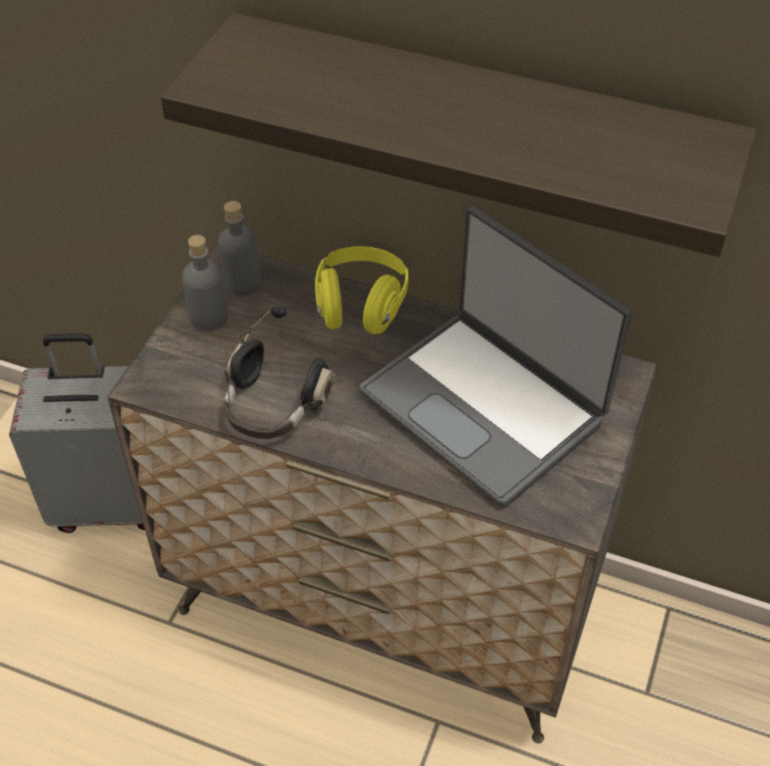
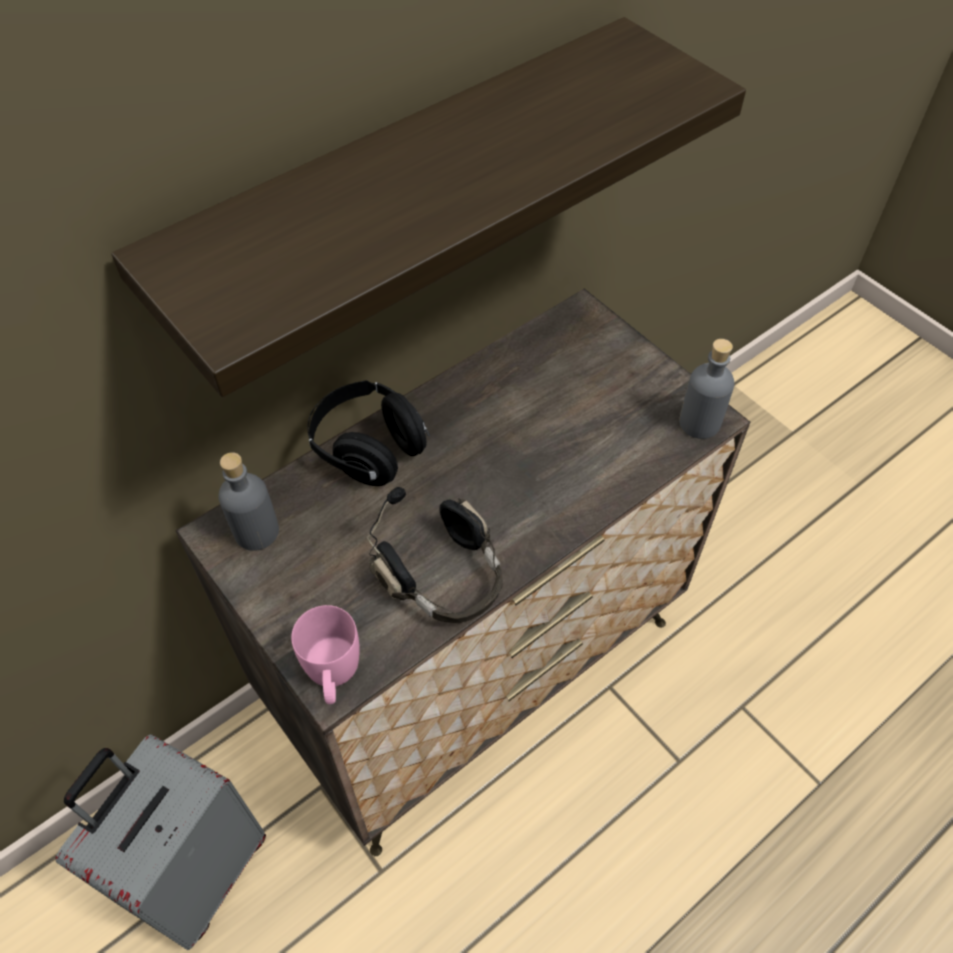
camera: 60 degrees left, 5 degrees up
(153, 380) = (332, 674): none -> pink mug
(209, 317) = (281, 583): grey bottle -> grey bottle (699, 422)
(361, 306) = (368, 449): yellow headphones -> black headphones
(485, 405) = (554, 417): laptop -> none

